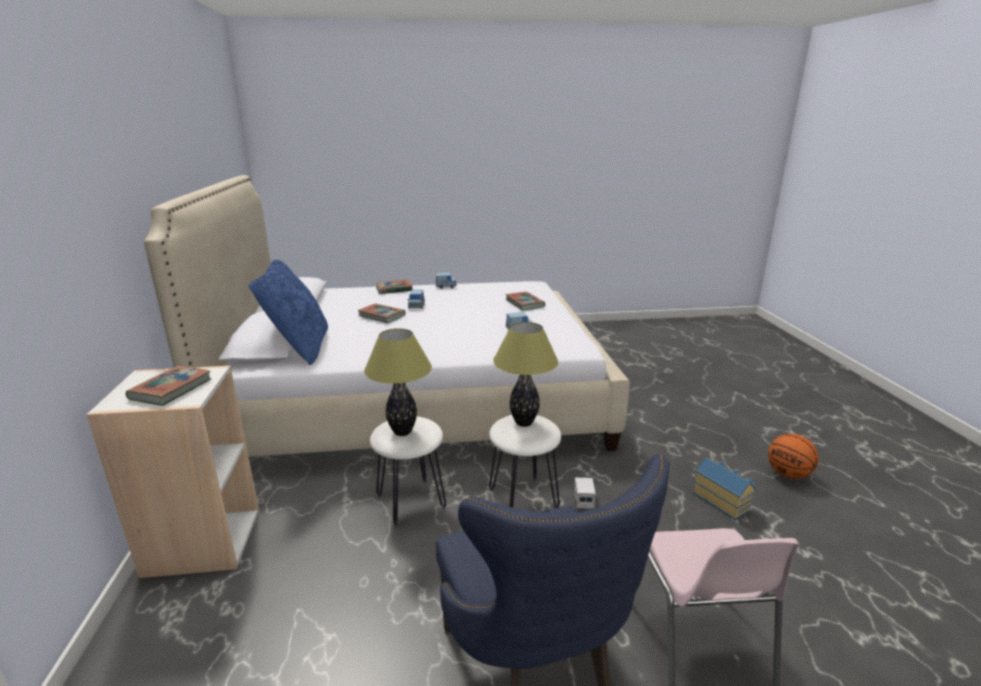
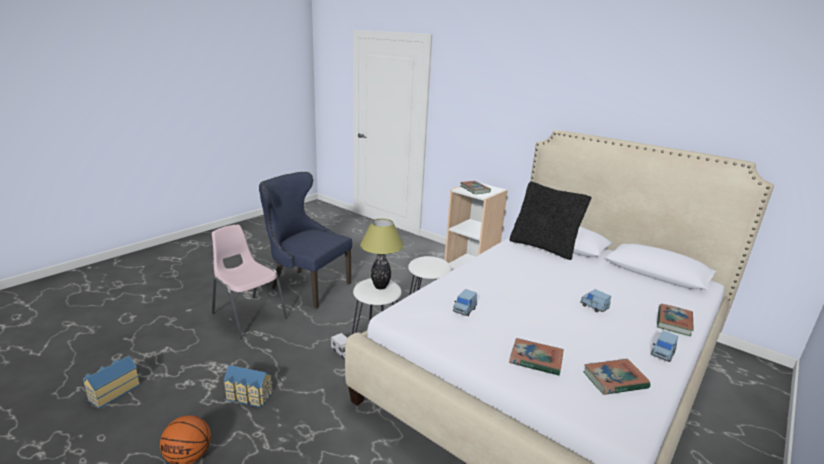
camera: 135 degrees right, 0 degrees up
(299, 347) = (544, 246): blue pillow -> black pillow
(382, 316) = (581, 284): book -> book (615, 380)
(402, 432) = (428, 260): table lamp -> none
(920, 589) = (112, 391): none -> toy house

